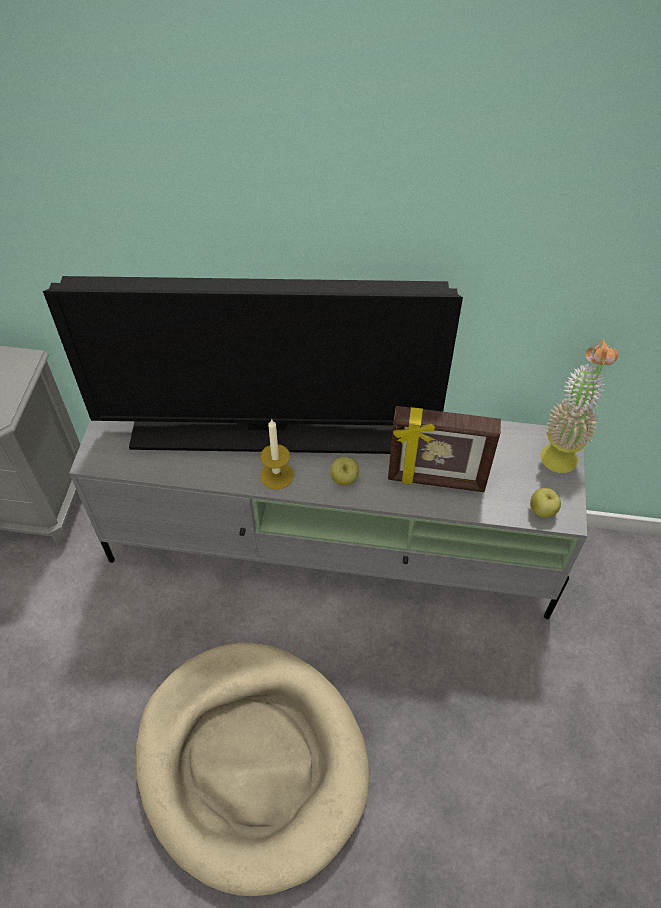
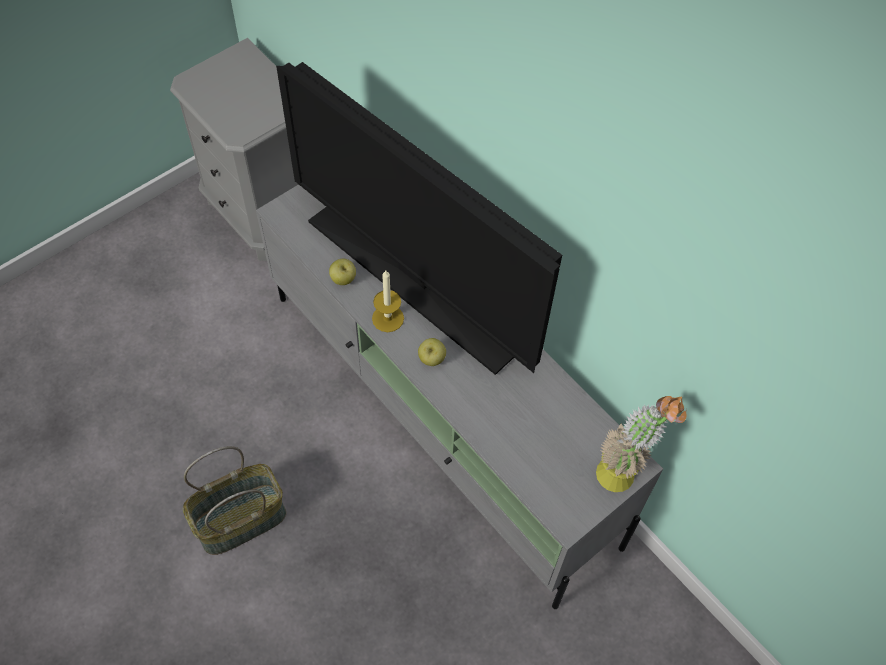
camera: 40 degrees right, 5 degrees up
(252, 763) = (241, 518): beige dog bed -> basket
(436, 481) = (497, 414): picture frame -> none
(542, 510) = (554, 502): apple -> apple (343, 279)

